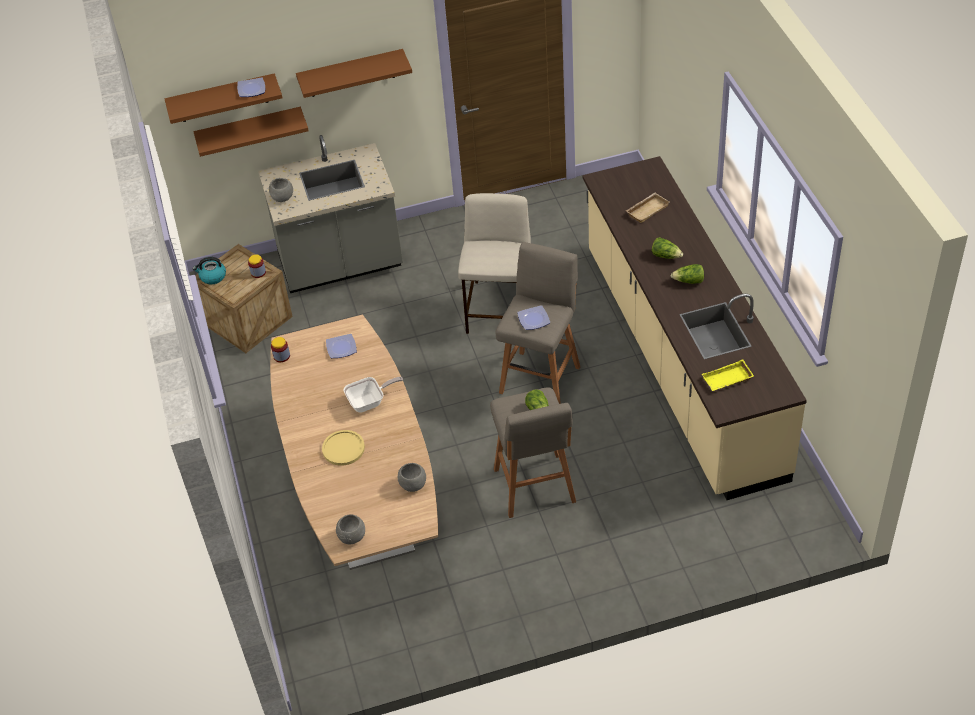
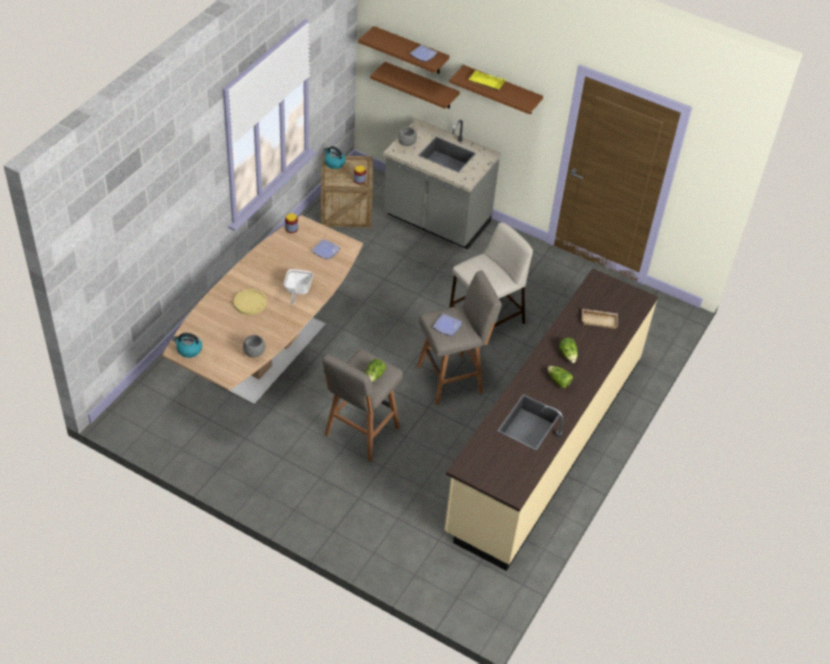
camera: 40 degrees right, 0 degrees up
(352, 537) = (189, 350): grey bowl -> kettle
(370, 402) = (297, 291): frying pan -> frying pan turned 75 degrees clockwise
(727, 380) = (491, 454): yellow tray -> yellow tray (485, 83)

